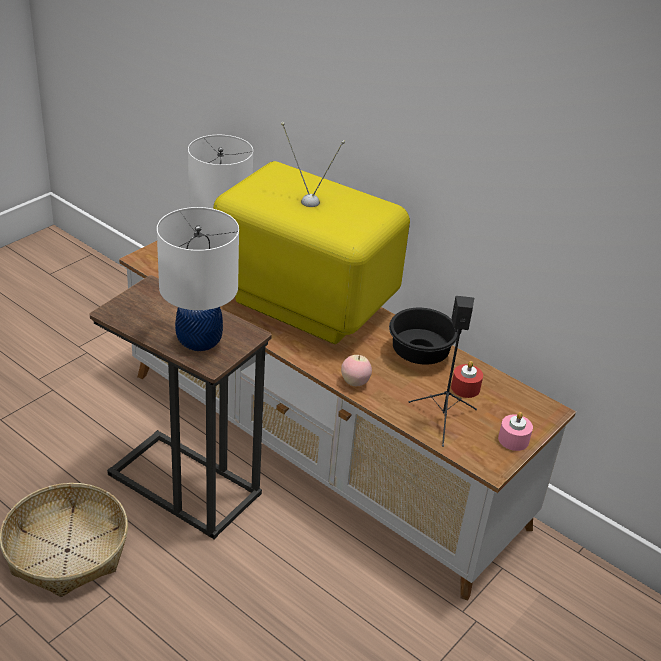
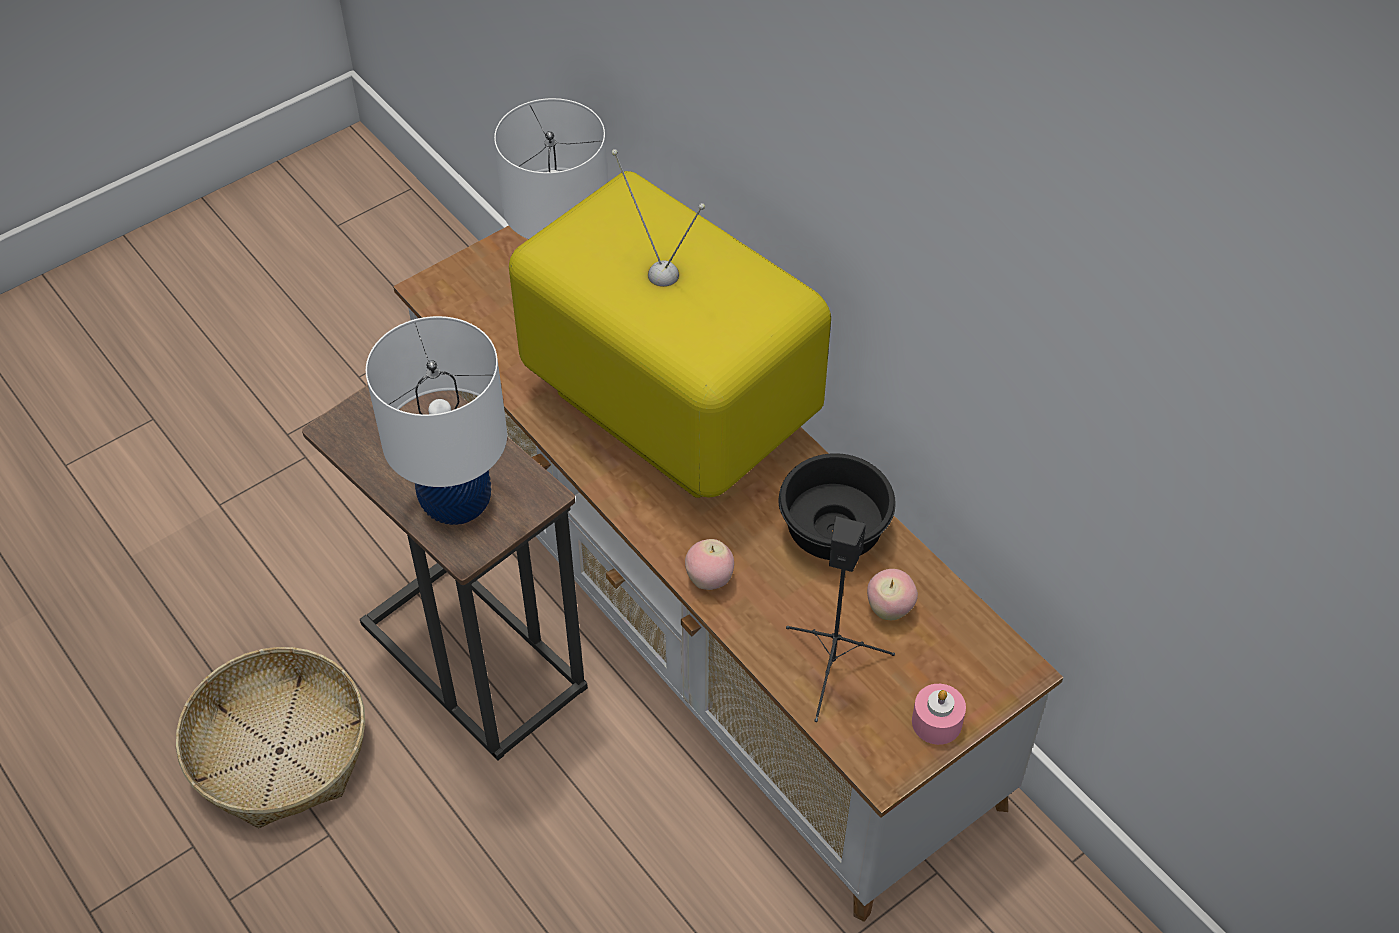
camera: 15 degrees right, 15 degrees up
(465, 388) = (889, 609): red candle -> apple

